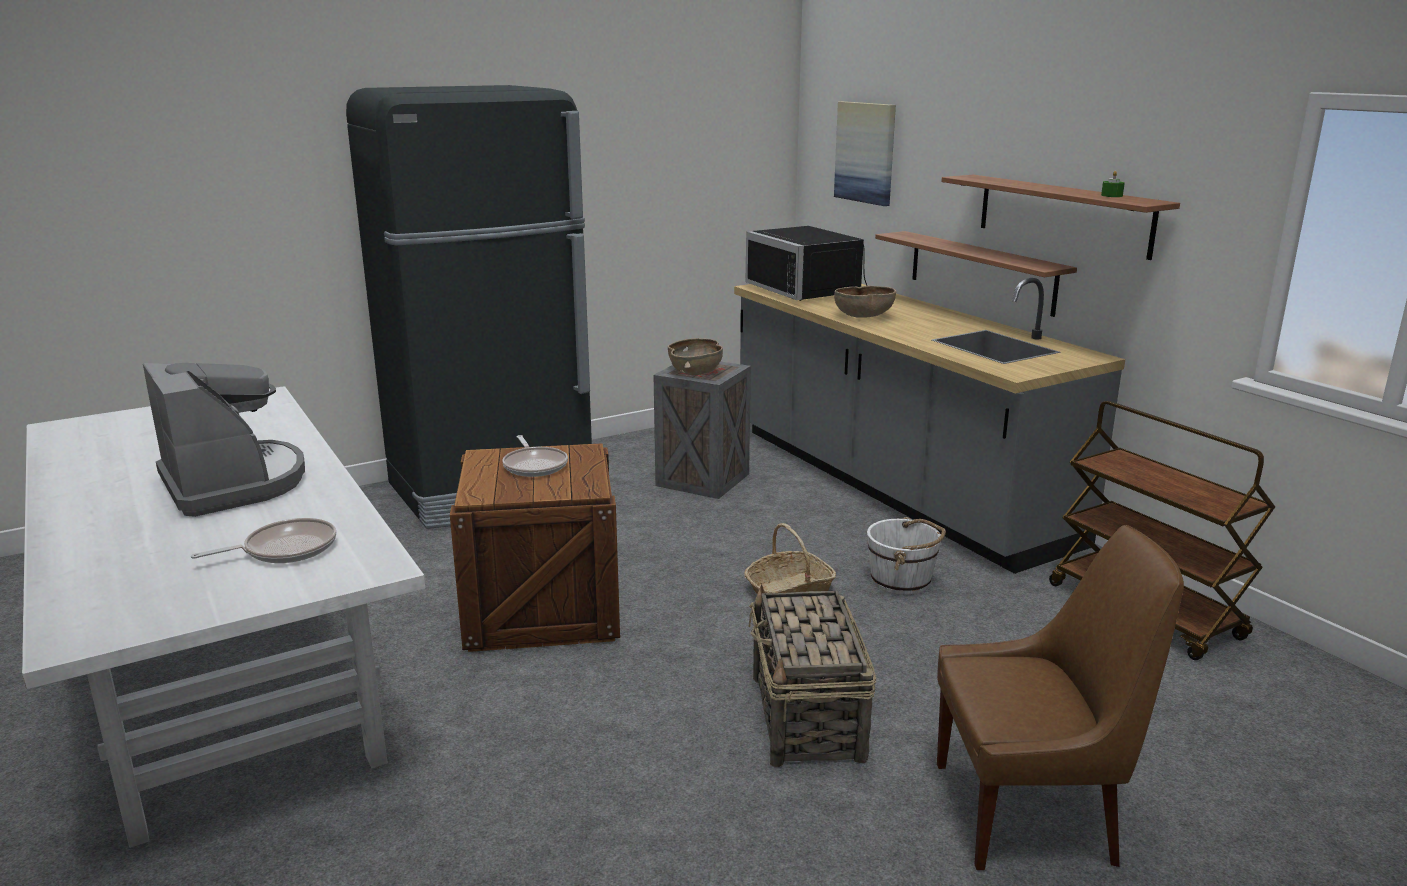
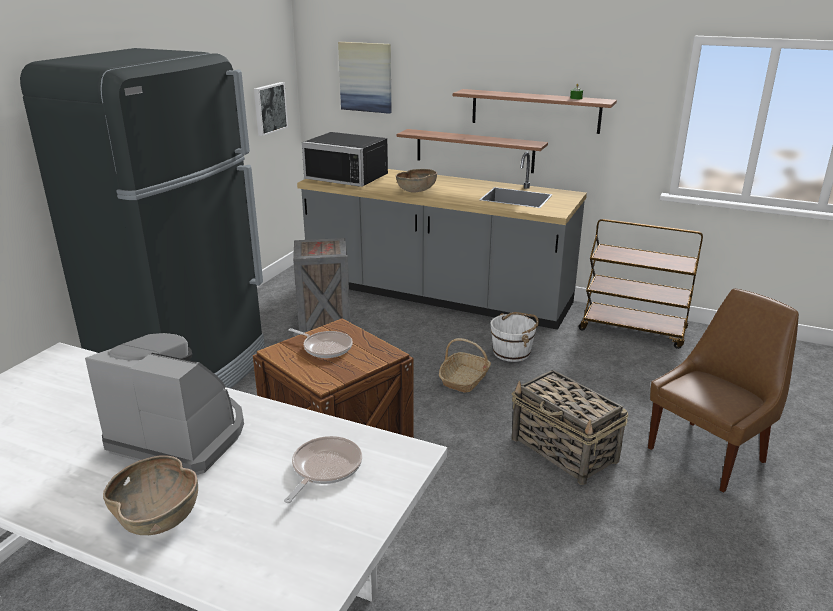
camera: 35 degrees left, 5 degrees up
(695, 372) = (318, 251): brown bowl -> brown bowl (158, 517)
(735, 186) = (269, 108): none -> picture

